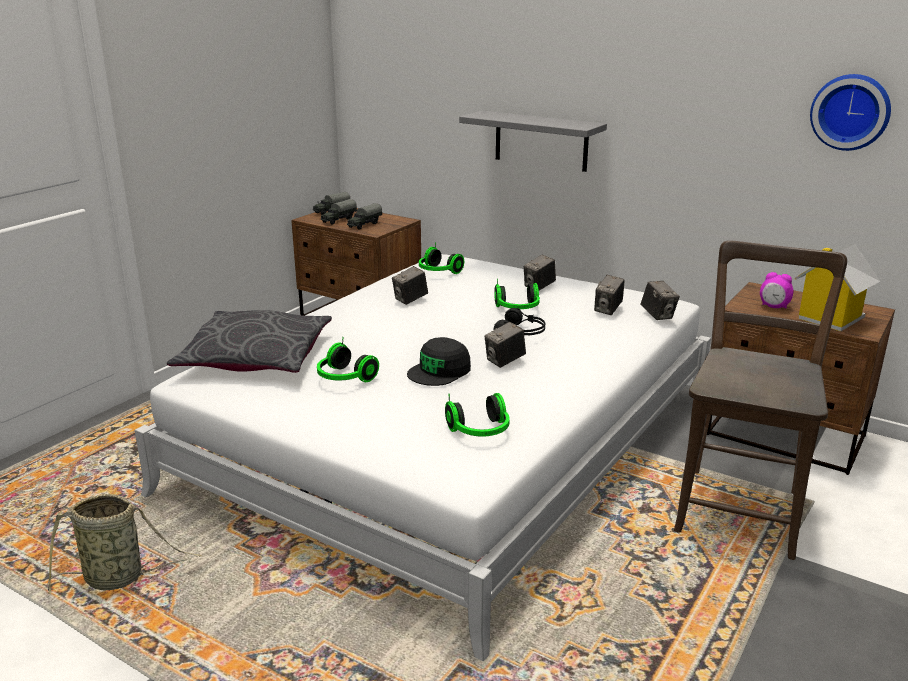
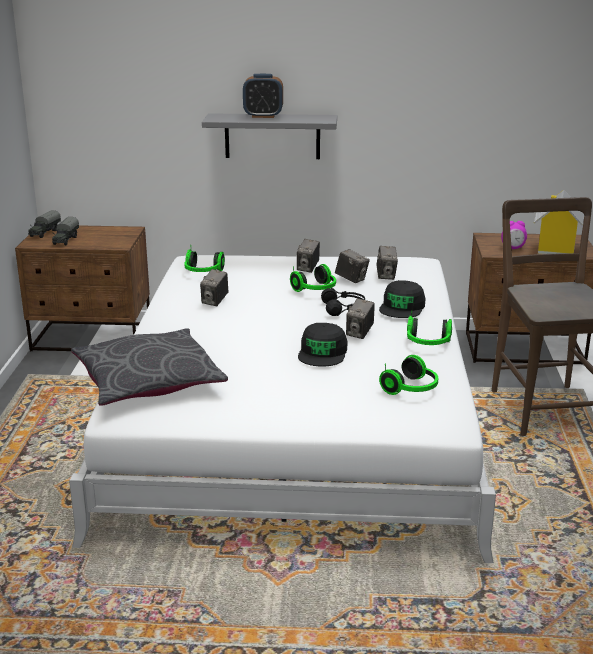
camera: 30 degrees left, 0 degrees up
(119, 578) = (140, 617): basket -> none
(343, 378) = (253, 378): headphones -> headphones (428, 344)
(364, 225) = (98, 240): toy truck -> none
(527, 117) = (263, 116): none -> alarm clock
(584, 345) = (402, 307): none -> black cap
(658, 315) = (426, 272): camera -> camera (351, 279)
(851, 111) = (540, 88): wall clock -> none

